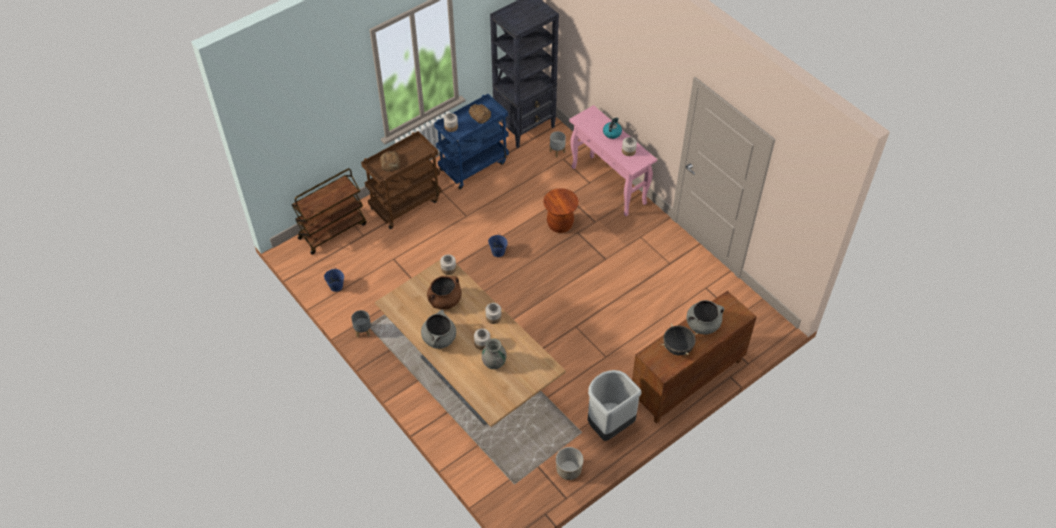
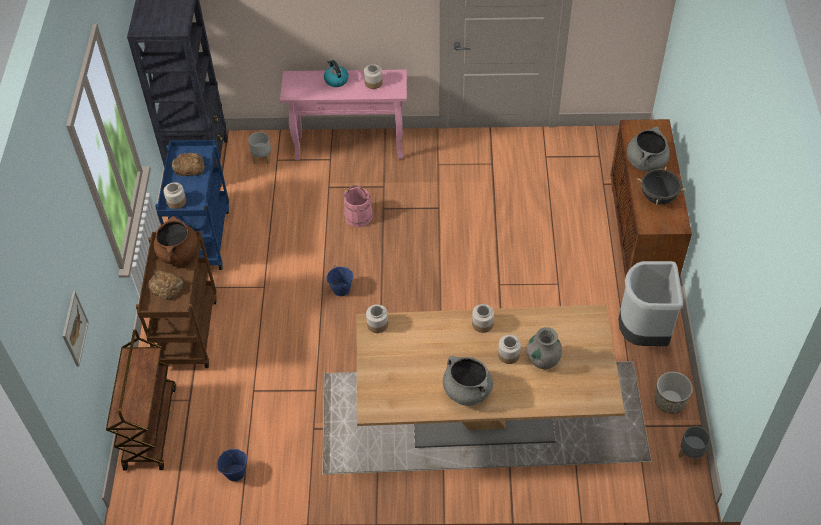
camera: 50 degrees left, 0 degrees up
(298, 135) = (74, 328): none -> picture
(363, 331) = (326, 484): grey planter -> grey planter (691, 454)
(444, 301) = (419, 354): brown cooking pot -> brown cooking pot (178, 253)
(560, 224) = (358, 216): brown stool -> pink bucket

